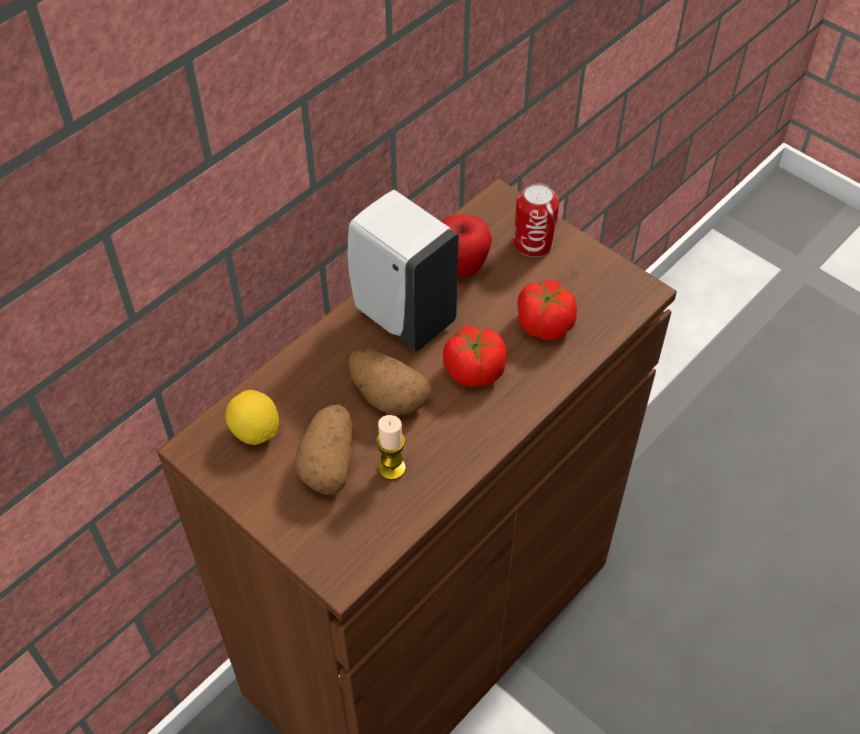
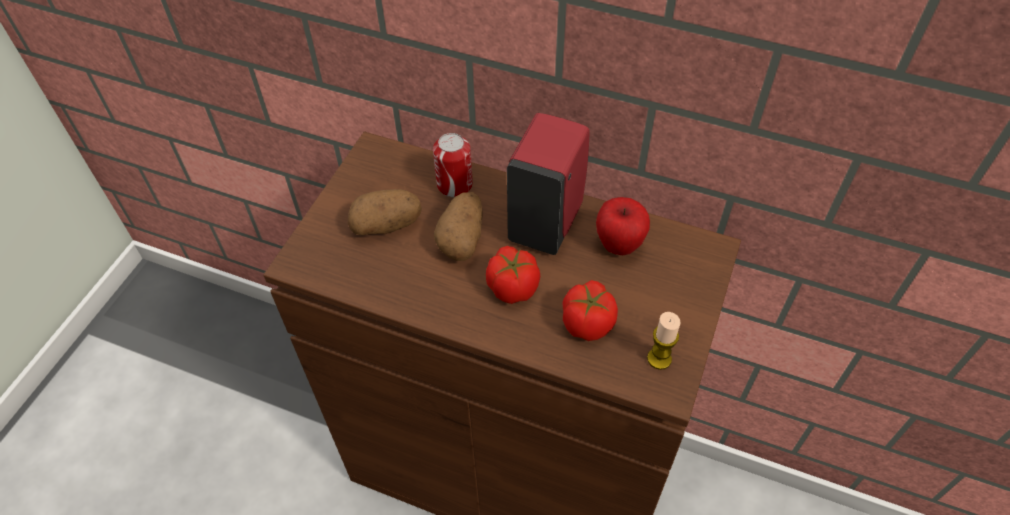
camera: 70 degrees right, 0 degrees up
(255, 431) = (398, 175): lemon -> none
(392, 468) = (395, 263): candle -> candle (659, 358)
(401, 315) = (546, 222): white soap dispenser -> red soap dispenser
(533, 243) = (678, 287): can -> can (454, 184)

